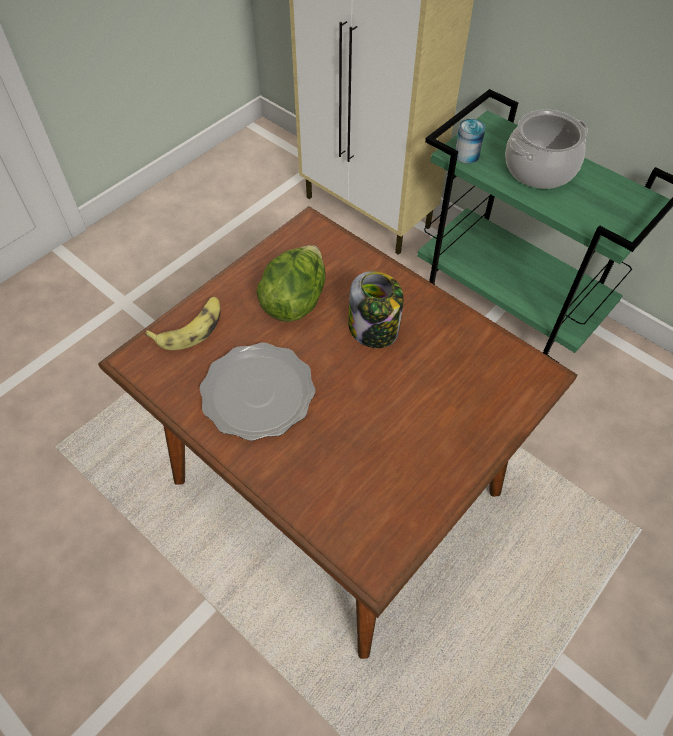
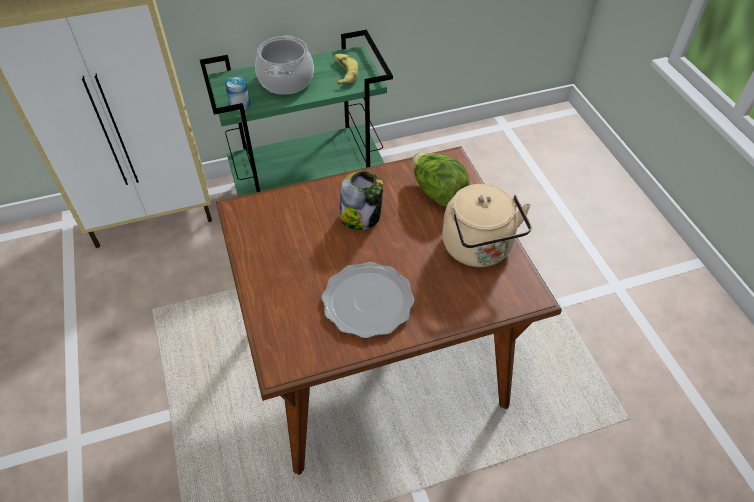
camera: 60 degrees left, 5 degrees down
(191, 328) = (277, 319): banana -> banana (344, 72)
(295, 300) = (302, 247): lettuce -> lettuce (437, 193)
(410, 471) = (479, 249): none -> beige kettle

